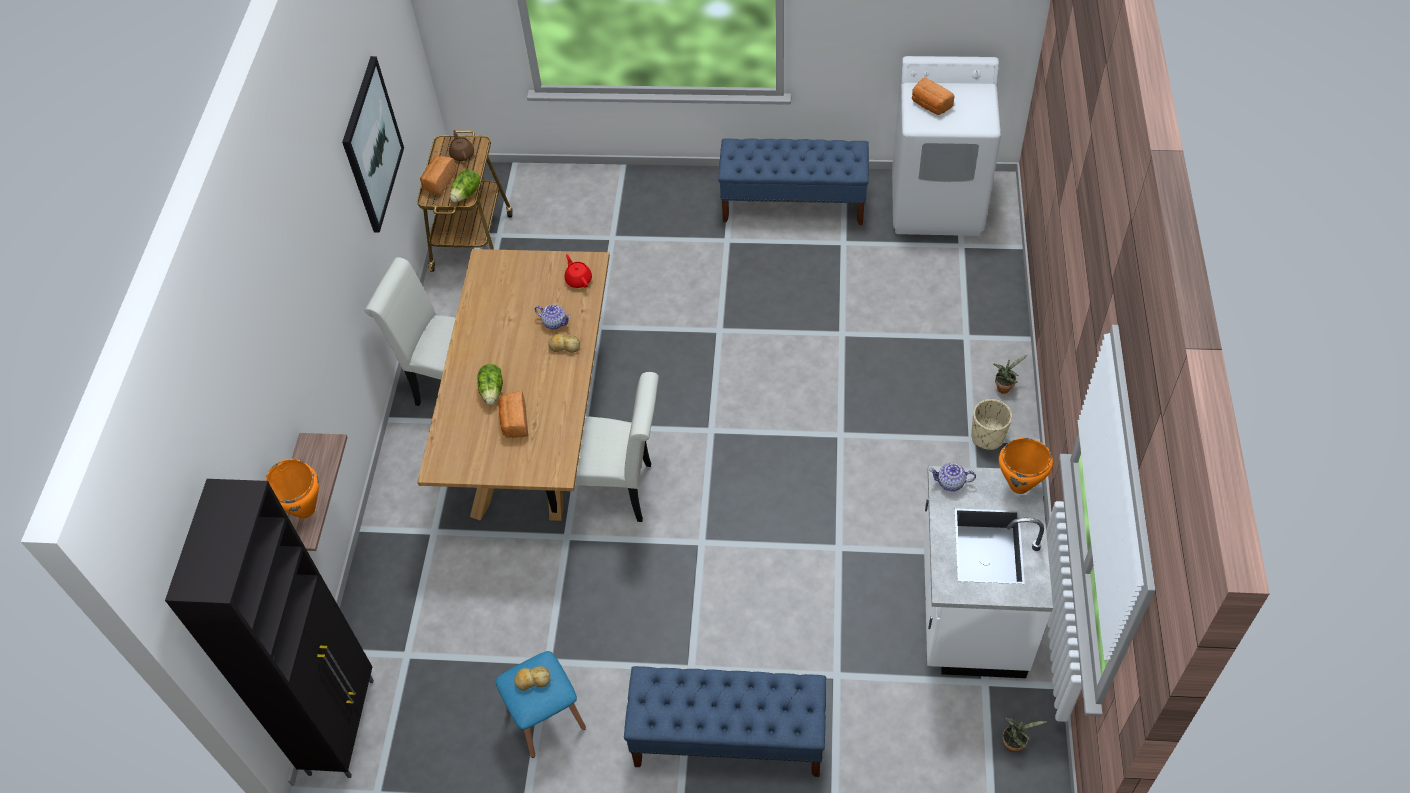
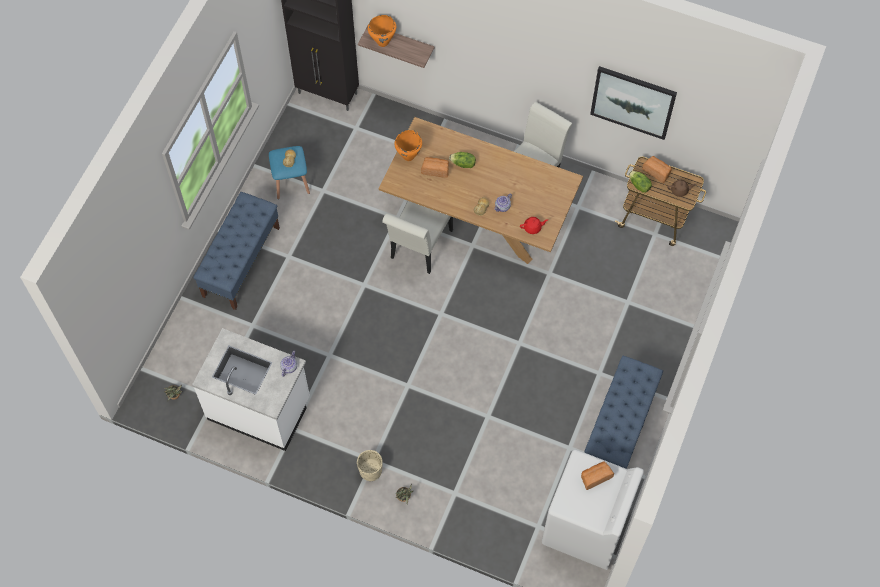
camera: 105 degrees right, 10 degrees up
(1019, 486) = (271, 402): orange cooking pot -> orange cooking pot (408, 156)

